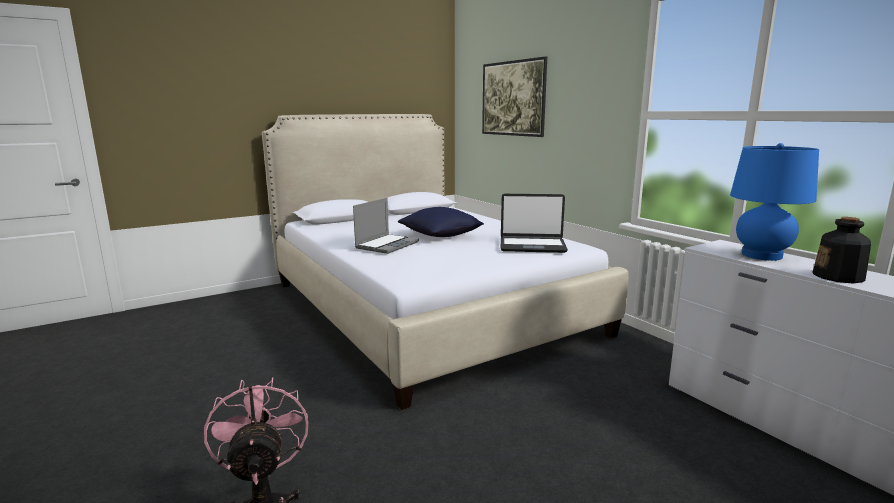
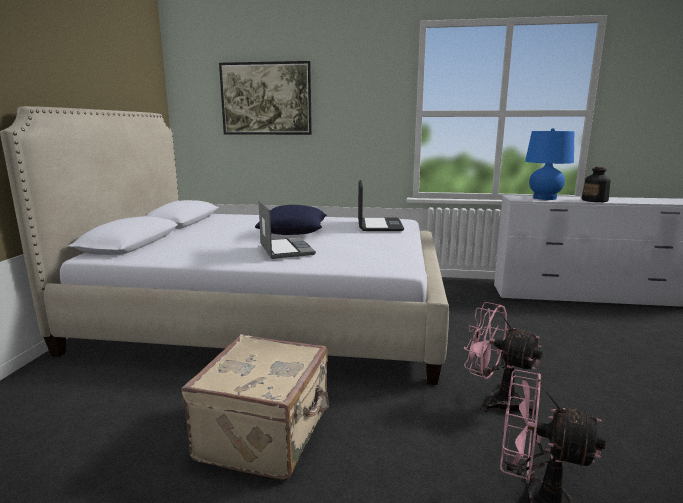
camera: 50 degrees left, 0 degrees up
(261, 372) = (266, 434): none -> beige suitcase
(410, 446) = (495, 400): none -> pink fan
(532, 246) = (379, 225): laptop -> laptop turned 45 degrees counterclockwise

